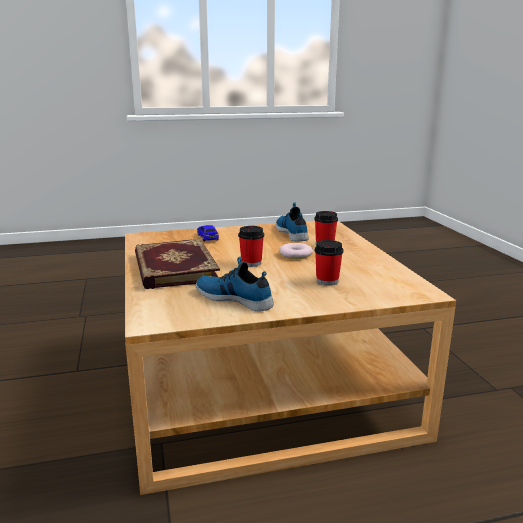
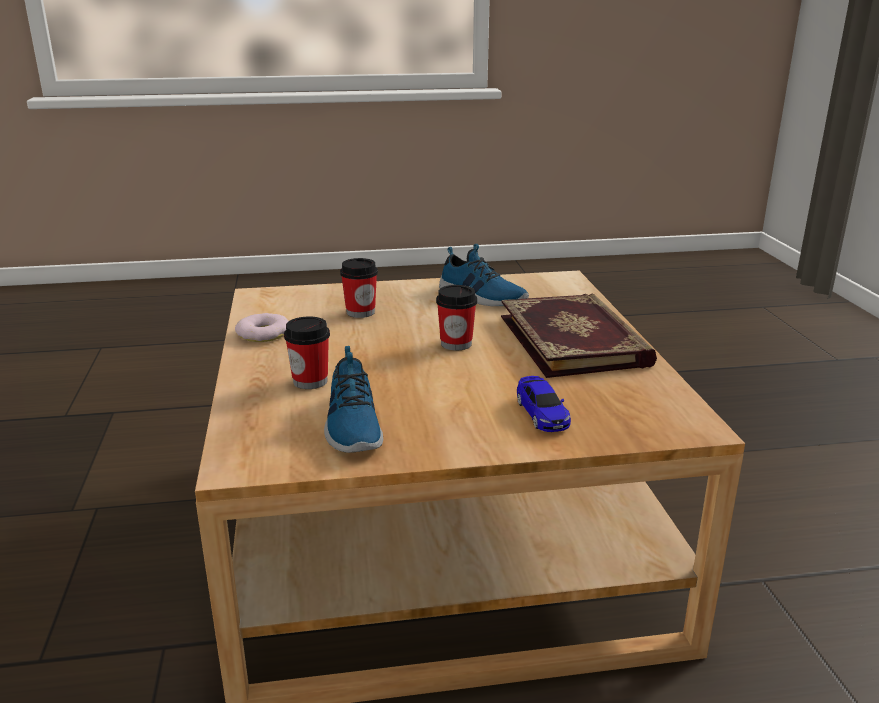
camera: 175 degrees left, 5 degrees up
(295, 255) = (378, 358): donut -> donut (263, 333)

